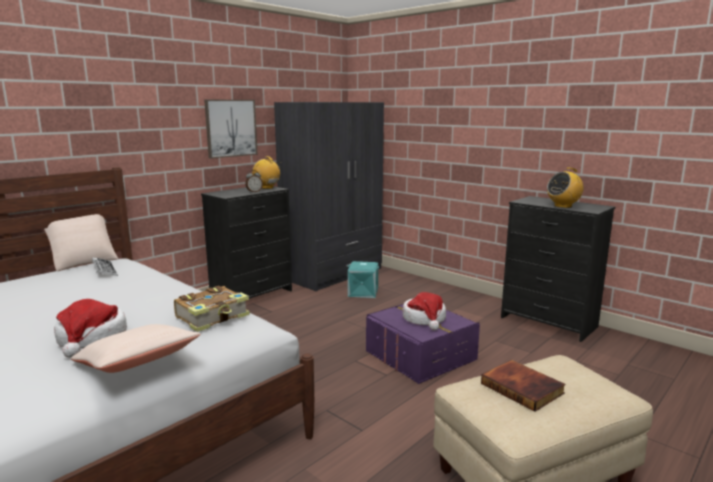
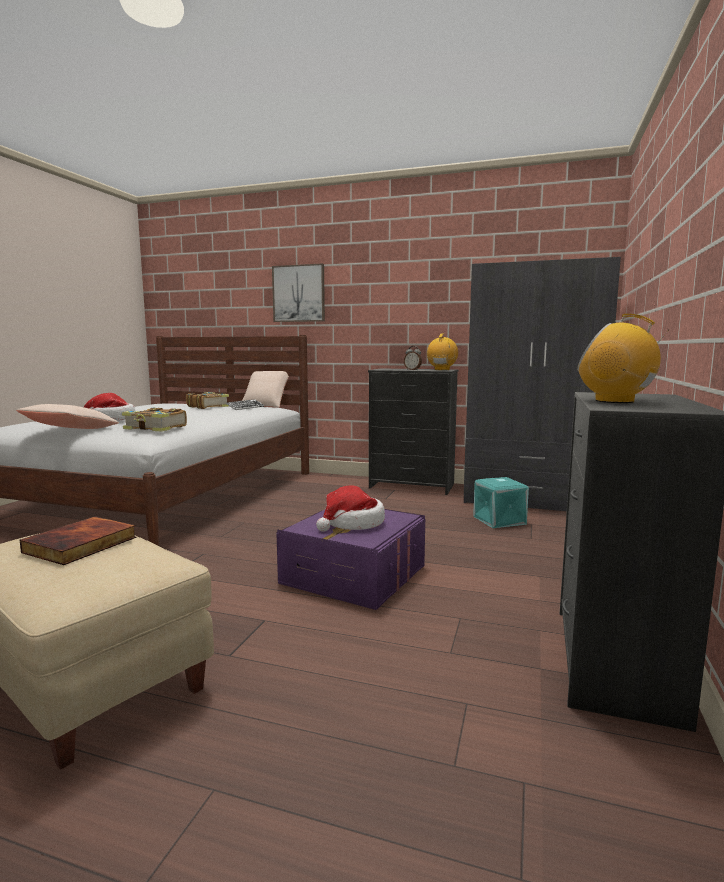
camera: 65 degrees right, 5 degrees down
(52, 284) = (208, 406): none -> book
(231, 128) = (423, 304): picture -> picture (299, 293)

